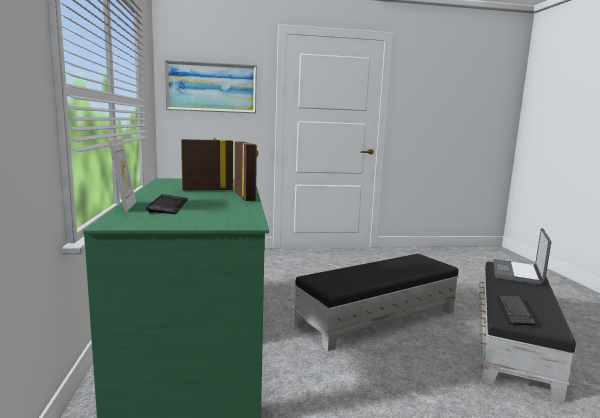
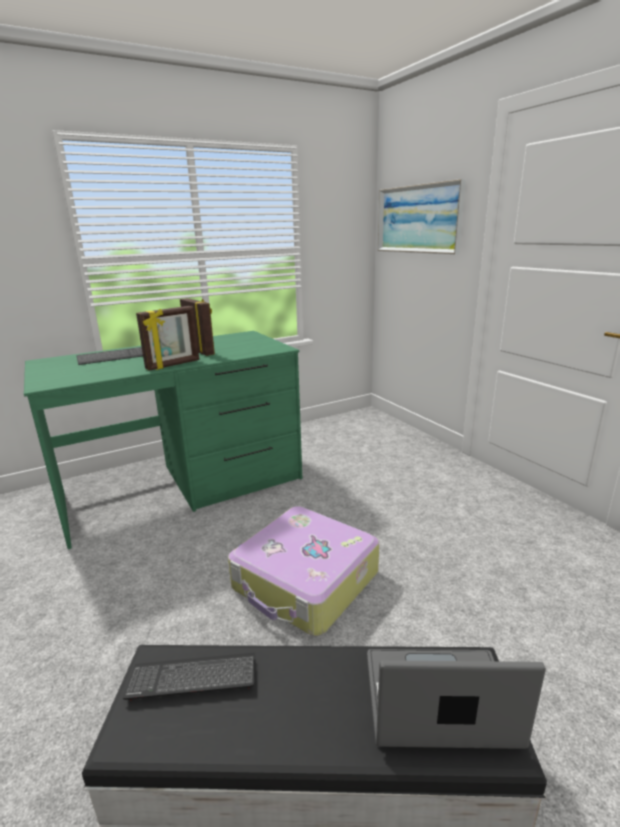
camera: 70 degrees right, 10 degrees up
(124, 206) = (103, 351): picture frame -> none
(378, 317) = (305, 581): black ottoman -> suitcase

